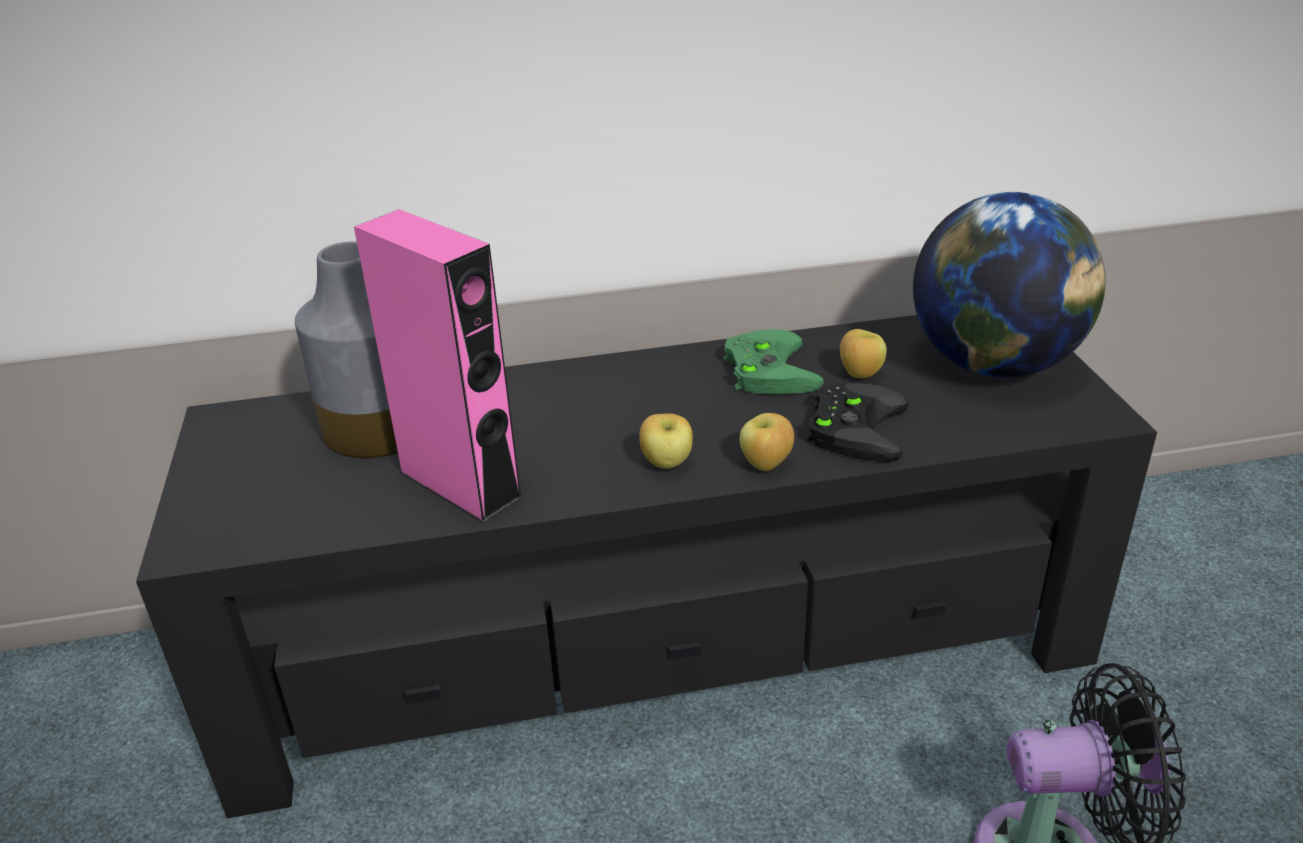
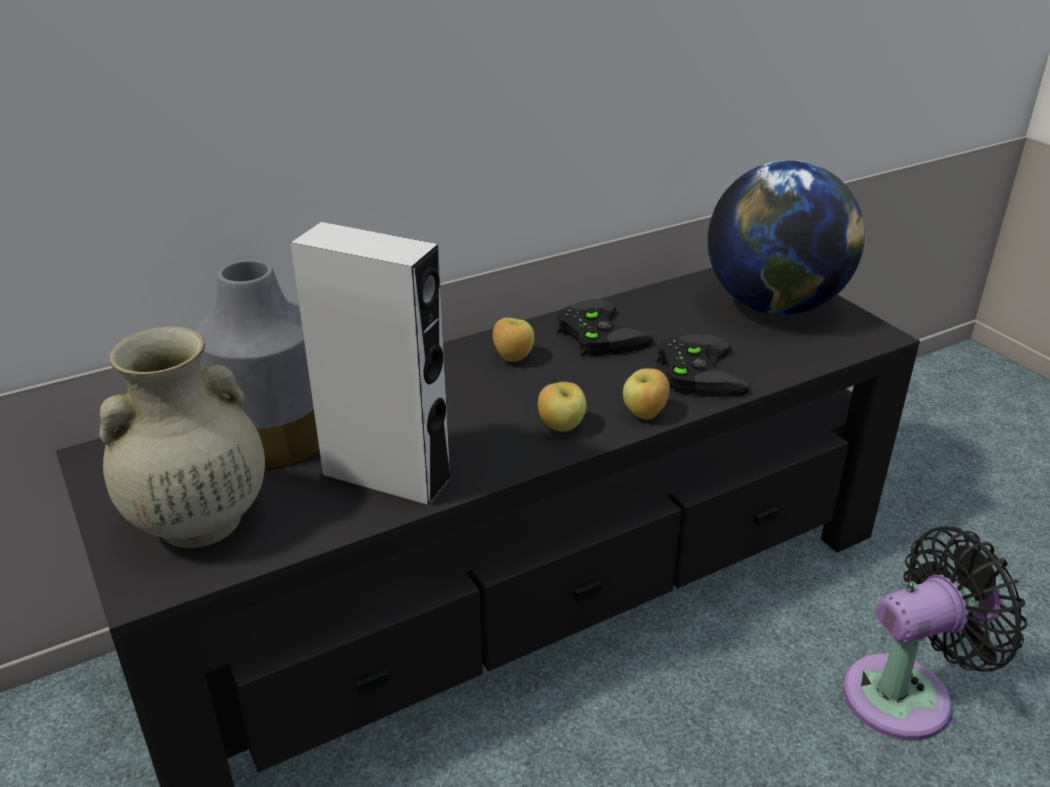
camera: 20 degrees left, 0 degrees up
(264, 497) = (197, 523): none -> beige vase
(460, 484) = (386, 477): pink speaker -> grey speaker
(765, 369) = (596, 334): green game controller -> black game controller
(860, 374) = (675, 328): apple -> apple (512, 358)

